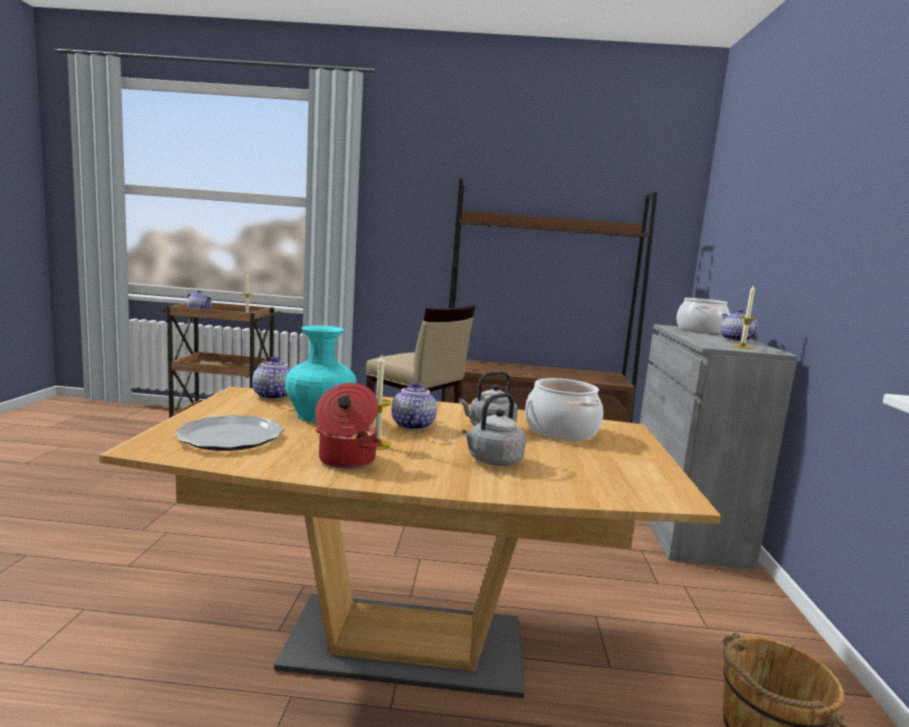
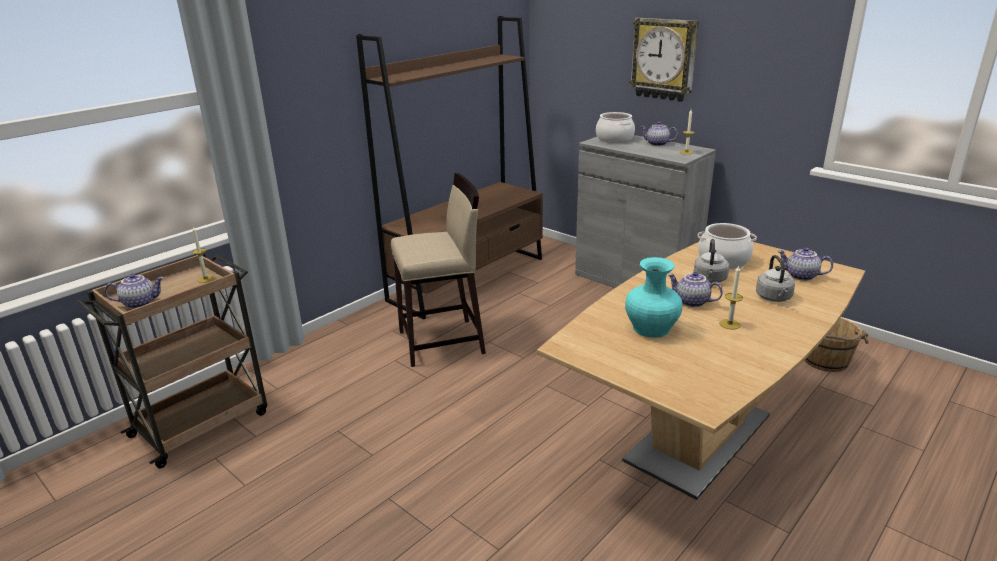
camera: 50 degrees left, 15 degrees up
(230, 437) = (693, 372): plate -> none
(272, 396) = (583, 335): teapot -> teapot (801, 276)
(345, 460) = (758, 341): cooking pot -> none
(779, 234) = (664, 59): none -> wall clock

